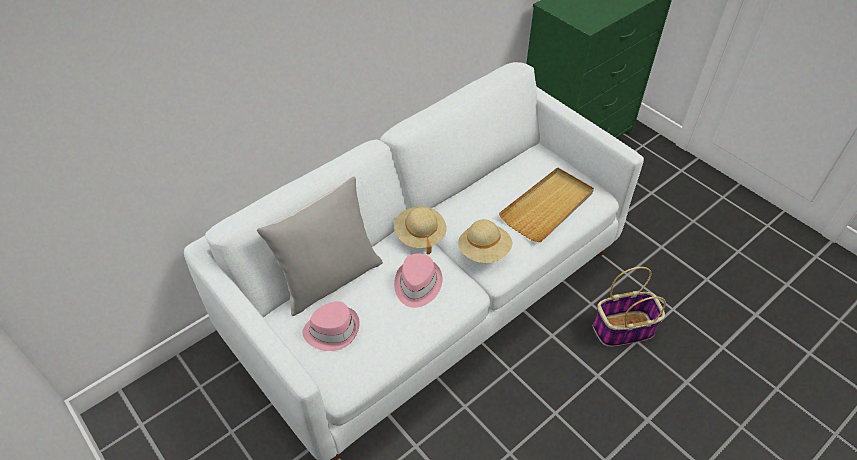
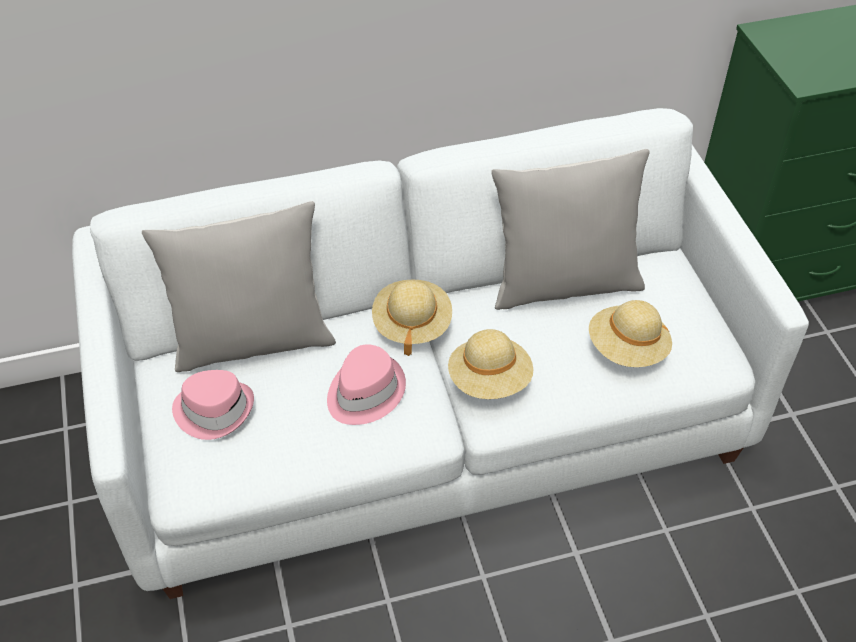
camera: 25 degrees right, 0 degrees up
(492, 182) = (563, 284): none -> grey pillow
(548, 207) = (627, 349): beige tray -> beige hat
(623, 330) = (694, 589): basket -> none

